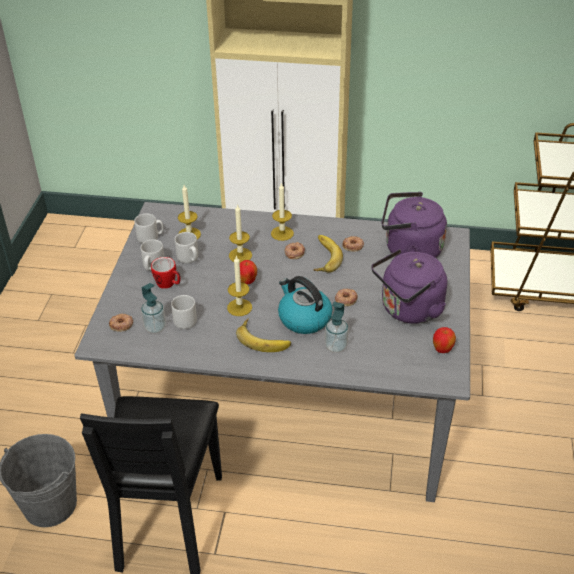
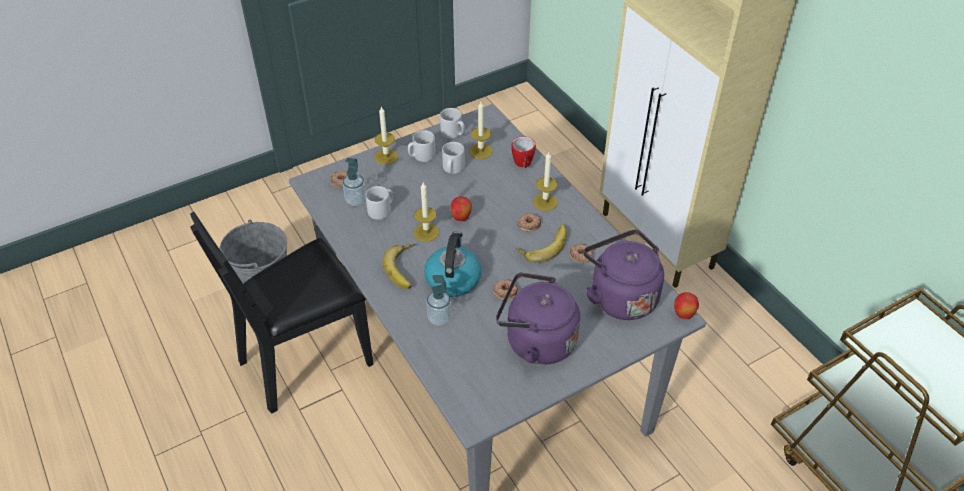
camera: 50 degrees right, 5 degrees up
(168, 284) = (410, 177): mug -> mug (523, 164)
(240, 255) = (488, 195): candle -> candle (386, 157)
(442, 350) = (507, 394): apple -> apple (683, 315)

